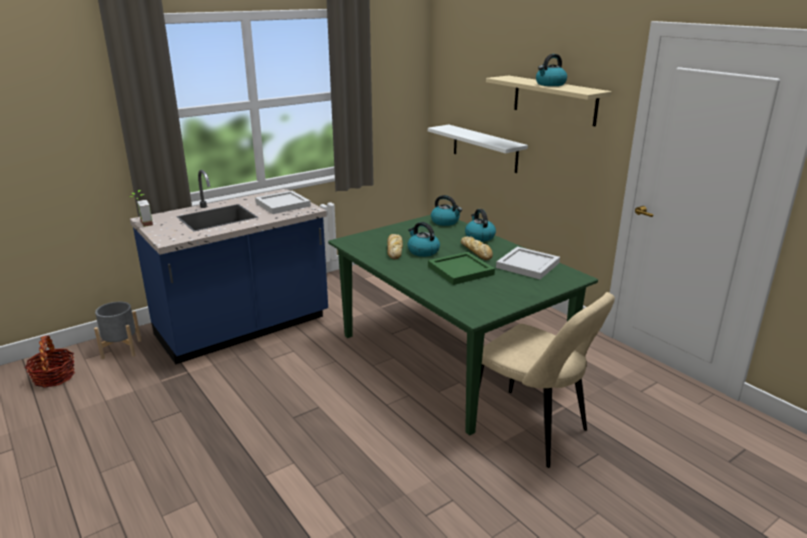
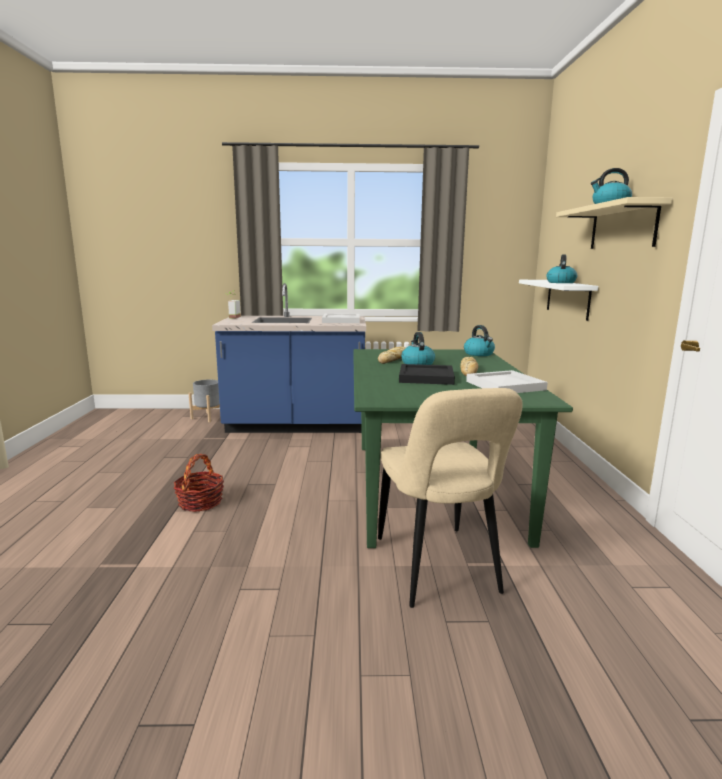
camera: 35 degrees right, 10 degrees down
(54, 377) = (154, 420): basket -> basket (200, 502)
(460, 271) = (425, 377): green tray -> black tray
(479, 237) = (493, 365): kettle -> kettle (560, 282)

